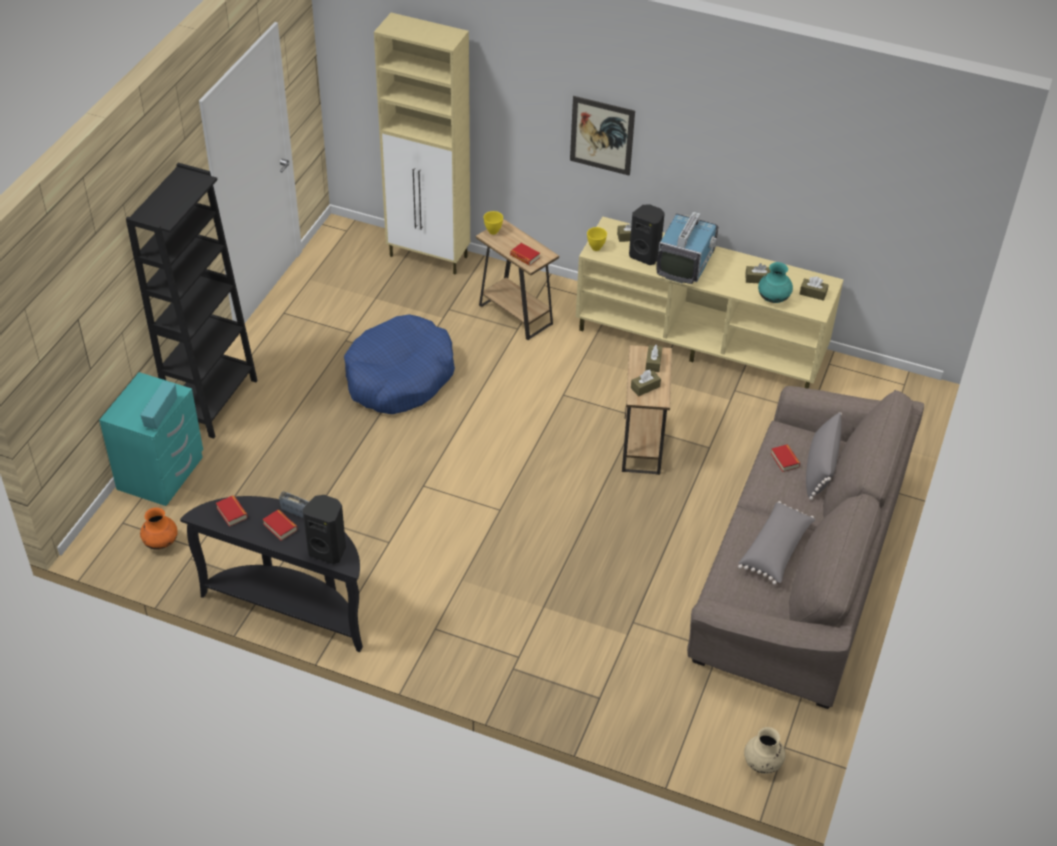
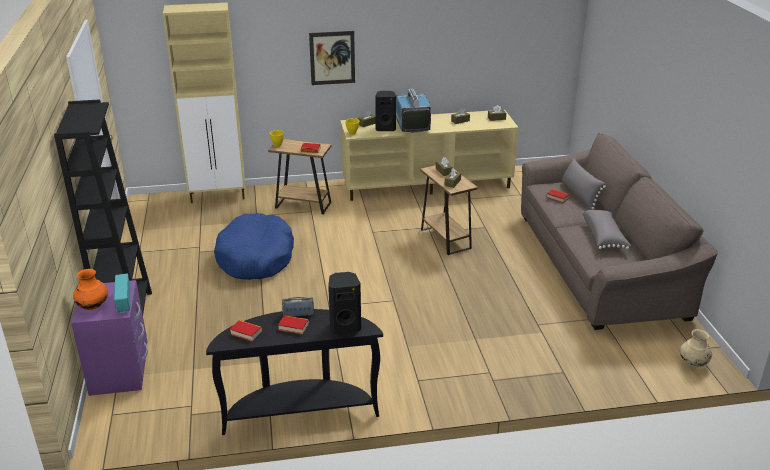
camera: 30 degrees left, 15 degrees down
(161, 474) = (120, 372): turquoise nightstand -> purple nightstand
(161, 543) = (157, 414): orange vase -> orange vase (93, 306)
(773, 299) = (479, 126): turquoise vase -> none

